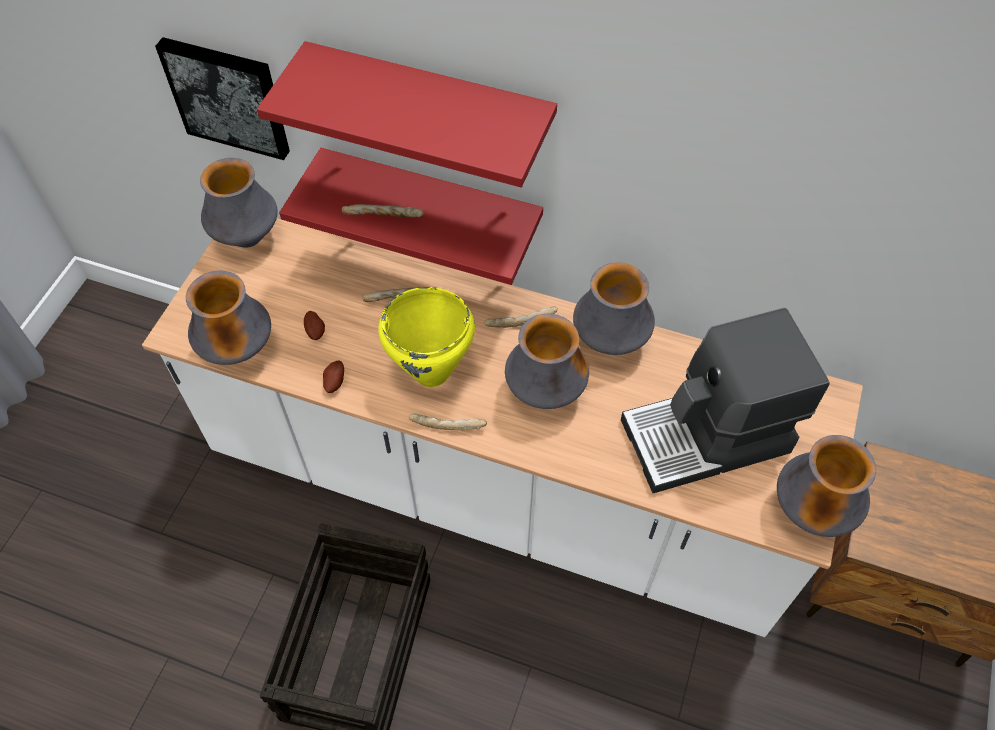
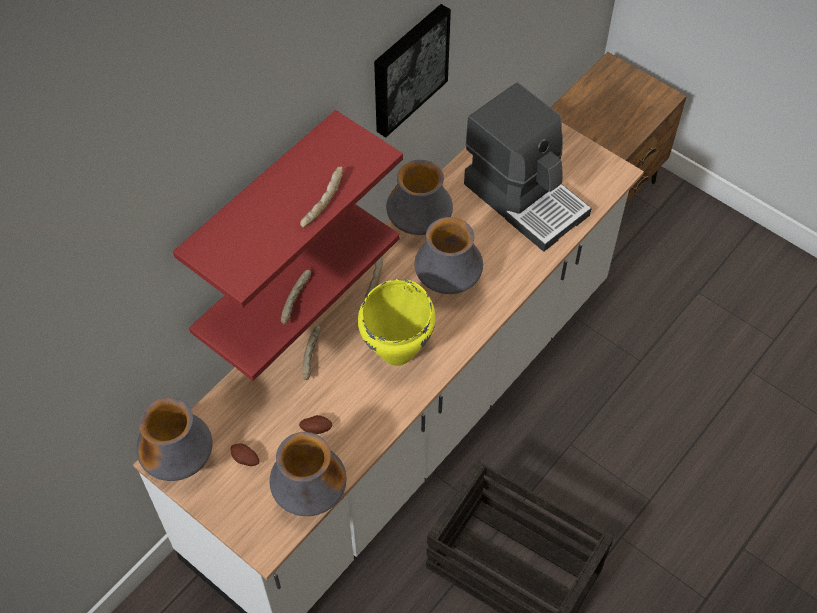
camera: 70 degrees left, 0 degrees up
(228, 96) = (115, 369): picture -> picture (408, 68)
(334, 382) = (376, 426): potato -> potato (245, 459)
(448, 424) = (450, 355): bread -> bread (322, 201)
(708, 437) = (526, 197): coffee machine -> coffee machine turned 45 degrees counterclockwise
(811, 511) = (602, 164): vase -> none

